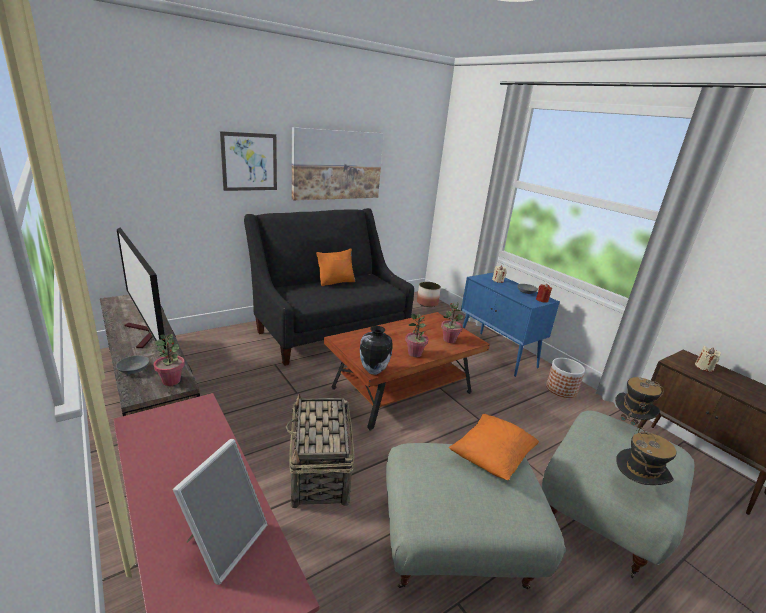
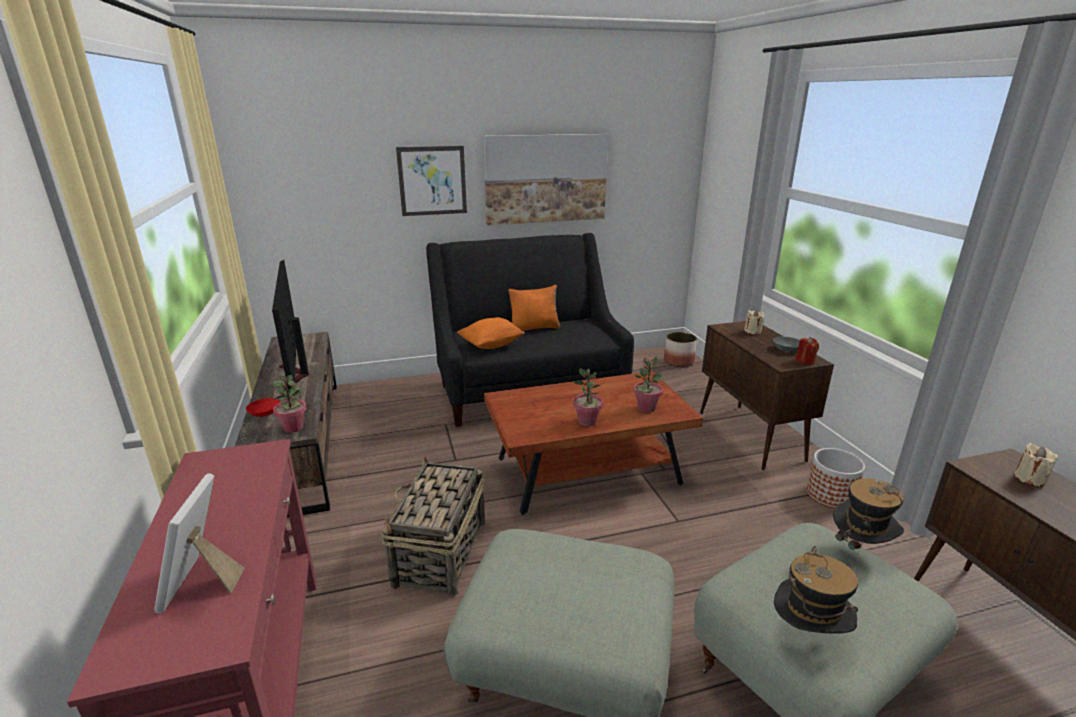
camera: 20 degrees right, 0 degrees up
(134, 369) = (265, 412): grey bowl -> red bowl
(224, 542) = (203, 583): picture frame -> picture frame turned 135 degrees clockwise
(373, 371) = (520, 438): vase -> none
(491, 458) = (612, 562): orange pillow -> orange pillow (491, 345)
(497, 353) = (750, 436): blue cabinet -> brown cabinet

